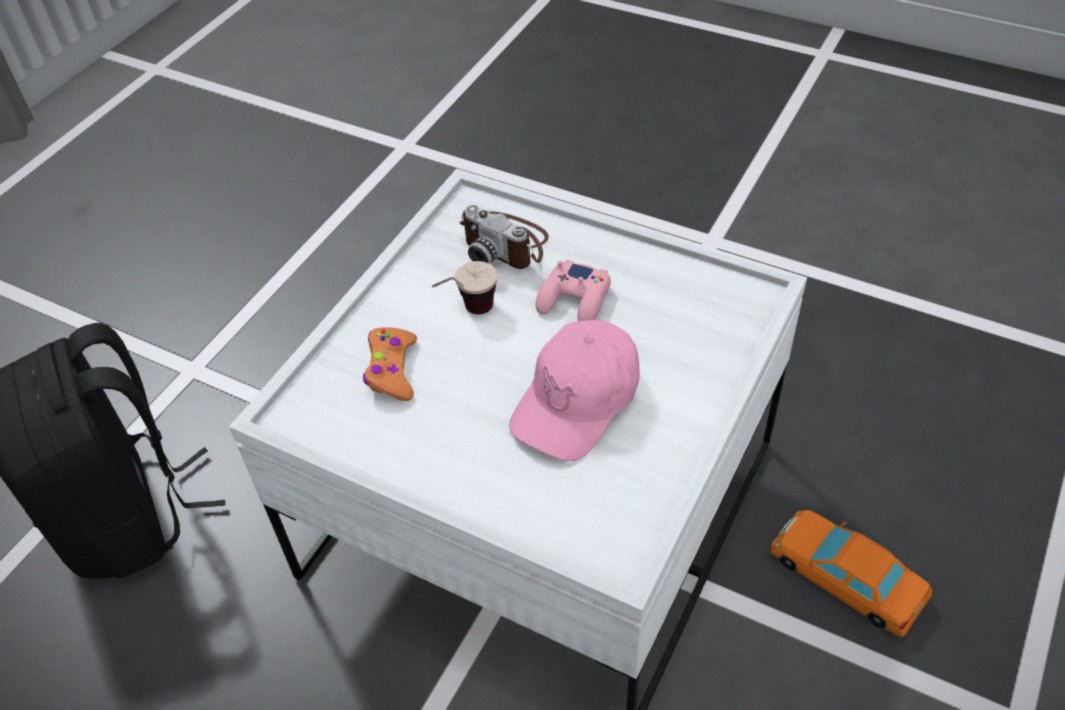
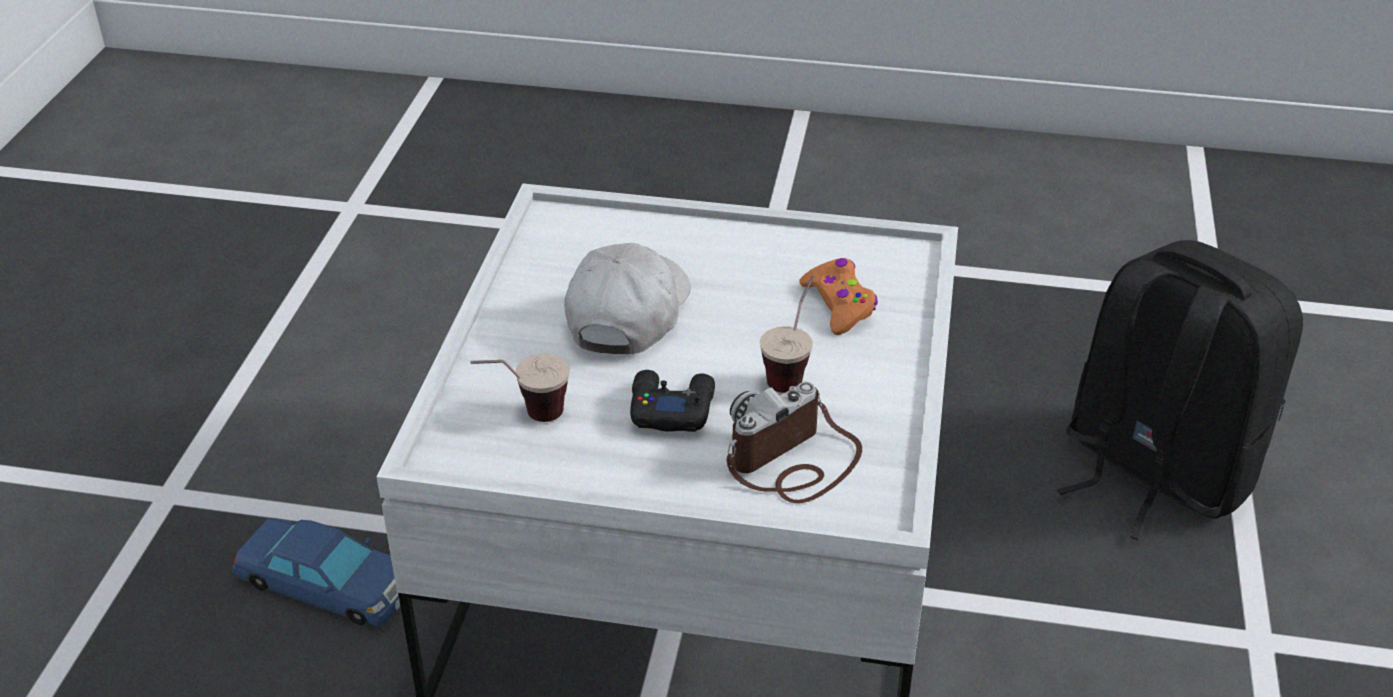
camera: 160 degrees right, 10 degrees down
(506, 244) = (793, 461): camera -> camera turned 60 degrees counterclockwise
(574, 300) = (671, 408): pink game controller -> black game controller
(578, 401) = (627, 313): pink cap -> white cap
(689, 314) = (524, 417): none -> cup
(846, 575) = (327, 582): orange toy car -> blue toy car

